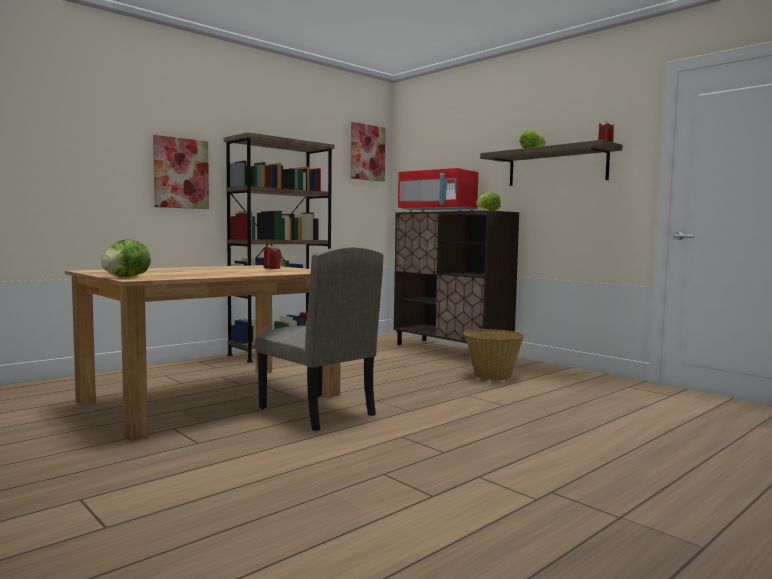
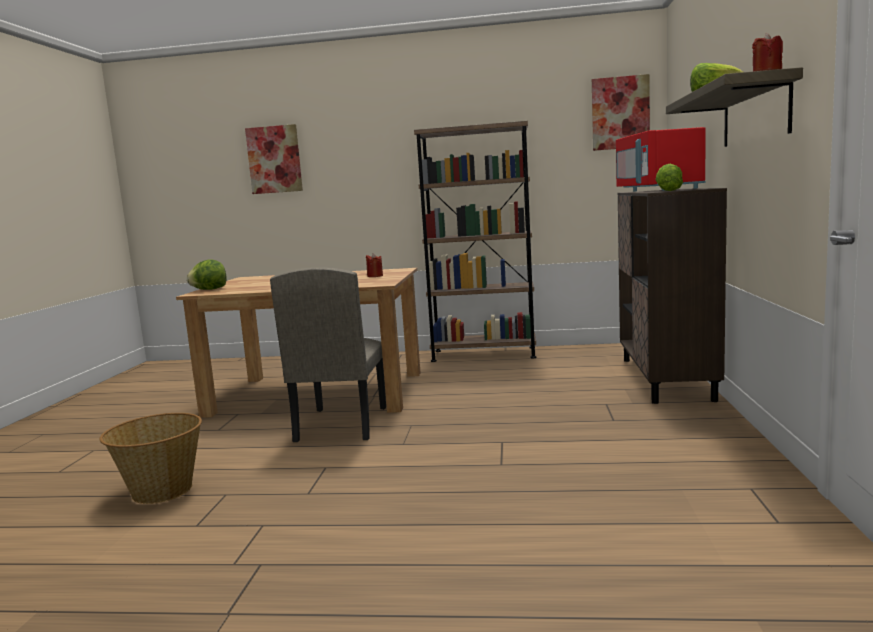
camera: 50 degrees right, 5 degrees up
(181, 173) = (381, 177): picture -> picture (274, 159)
(492, 376) = (604, 424): basket -> basket (161, 490)

